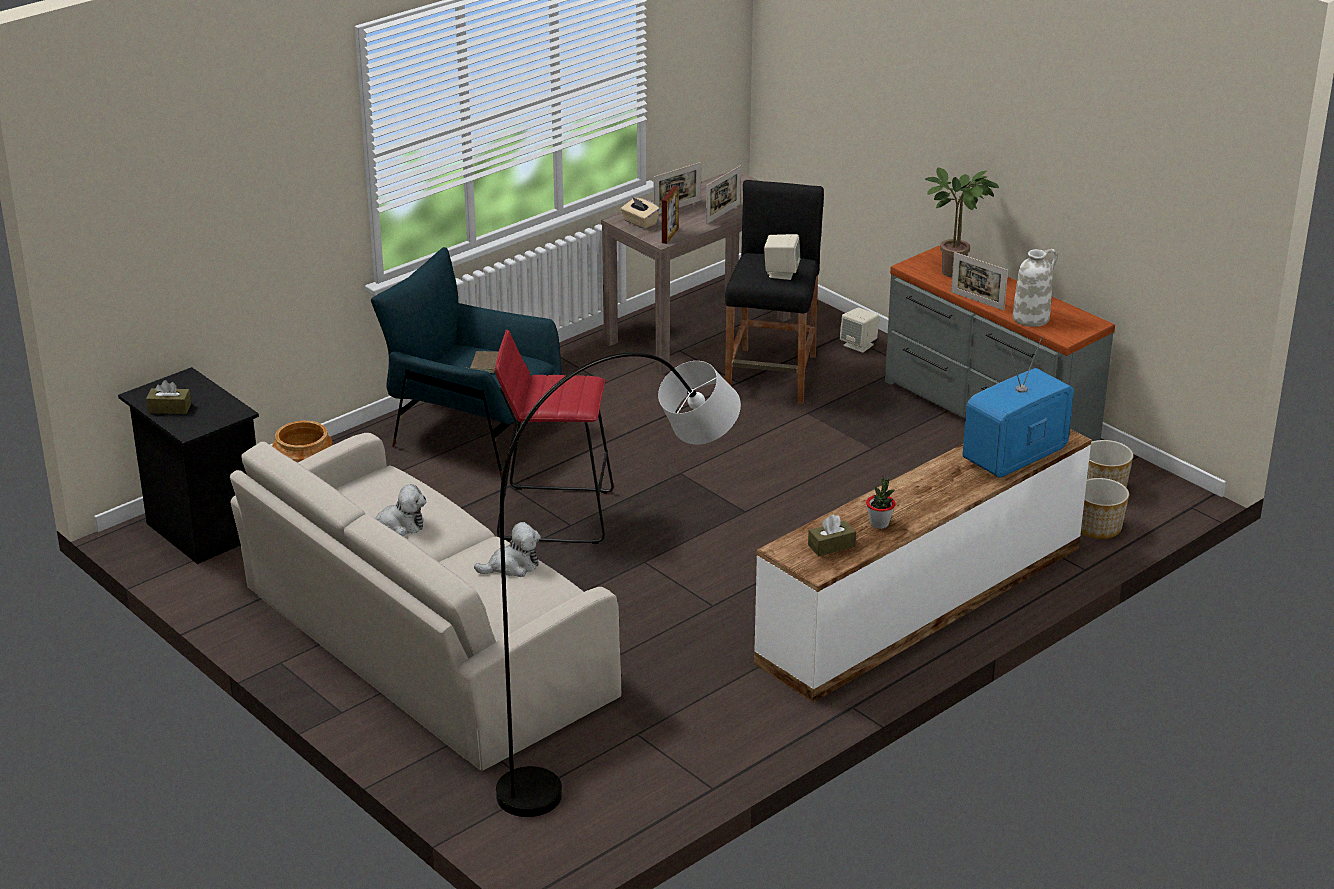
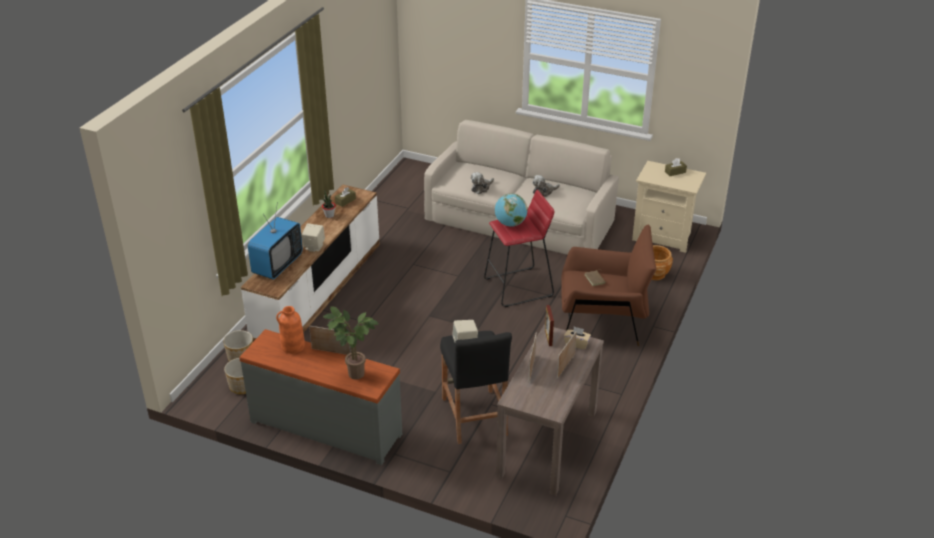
camera: 155 degrees right, 5 degrees up
(202, 529) = (664, 236): black nightstand -> beige nightstand
(474, 433) = (603, 322): blue armchair -> brown armchair
(566, 398) = (510, 224): none -> globe
(623, 742) = (411, 204): grey floor lamp -> none
(859, 345) = (435, 463): beige speaker -> beige speaker (314, 247)
(1031, 318) = (292, 346): white vase -> orange vase

